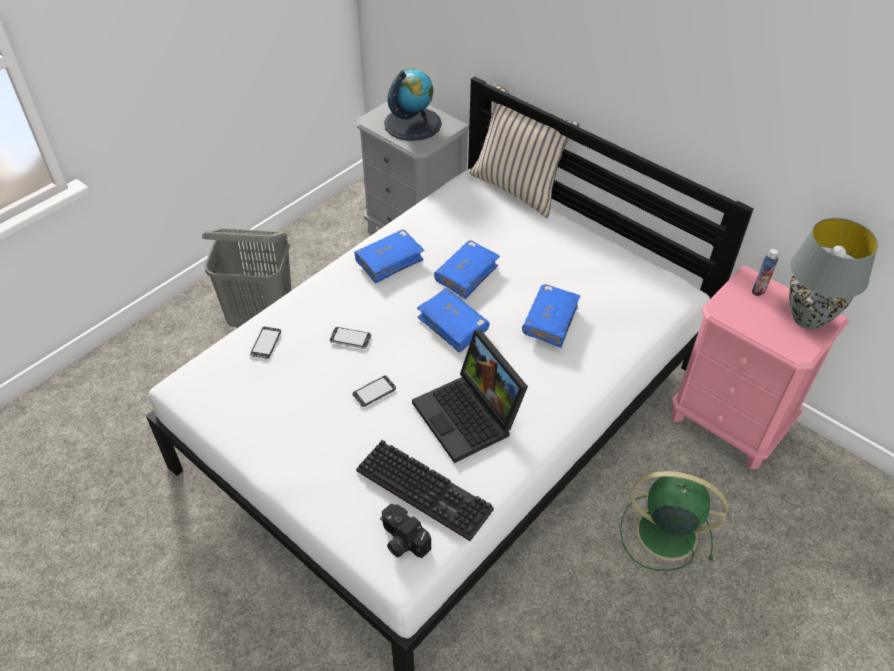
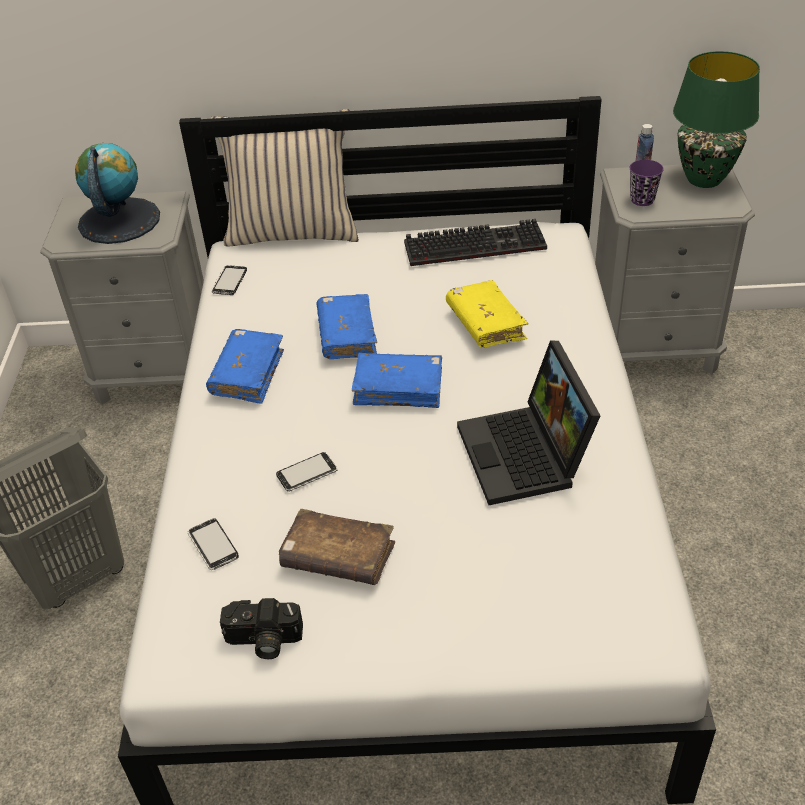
camera: 40 degrees left, 5 degrees down
(311, 395) = (338, 557): none -> brown book
(374, 392) = (401, 504): phone -> phone (229, 281)
(401, 541) = (620, 614): camera -> camera (263, 641)
(427, 489) = (578, 549): keyboard -> keyboard (476, 244)
(470, 417) = (527, 456): laptop -> laptop turned 60 degrees clockwise
(550, 321) = (485, 323): blue book -> yellow book
(663, 532) = (714, 473): green fan -> none
(729, 423) = (653, 348): pink nightstand -> grey nightstand
(739, 304) = (642, 200): none -> purple cup
(806, 318) = (703, 179): grey table lamp -> green table lamp

